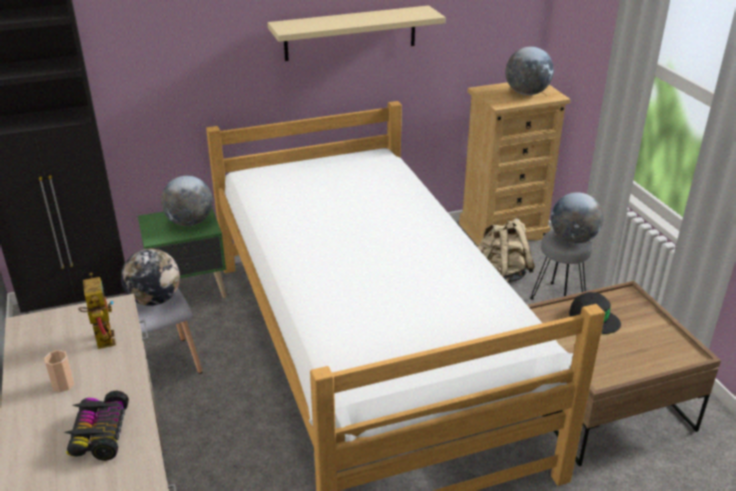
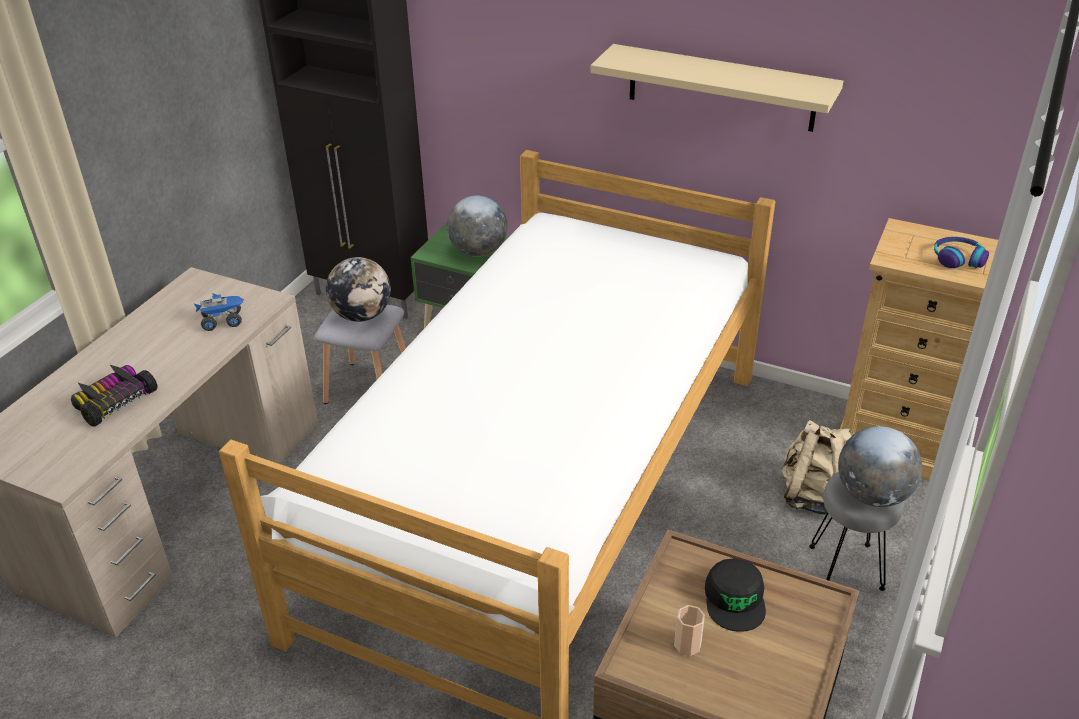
camera: 45 degrees right, 5 degrees up
(63, 384) = (148, 346): cup -> cup (687, 644)
(102, 336) = (223, 321): toy robot -> toy truck
(526, 93) = (958, 259): globe -> headphones

